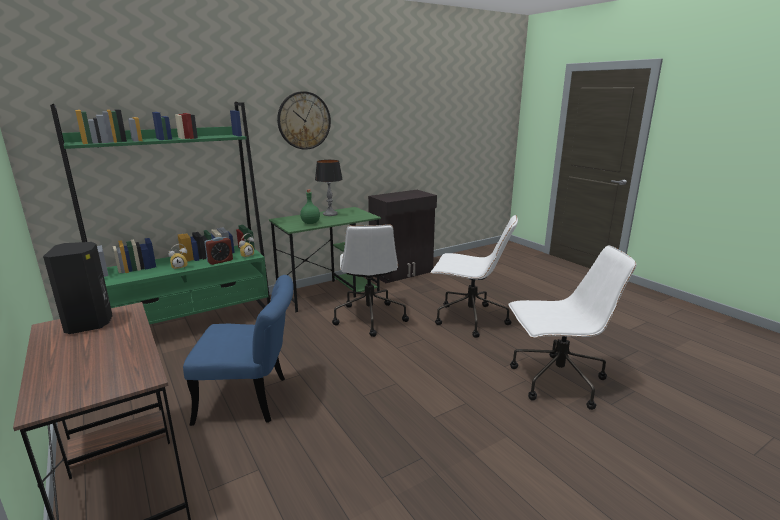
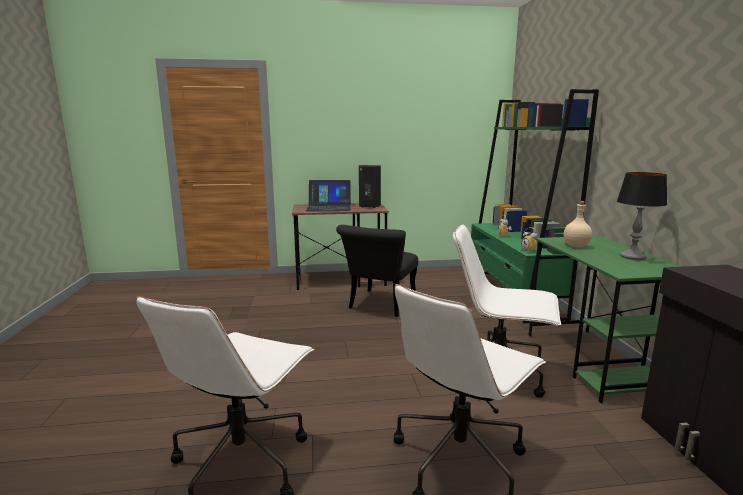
camera: 115 degrees right, 5 degrees down
(92, 360) = (329, 207): none -> laptop
(220, 261) = (516, 244): alarm clock -> none
(252, 399) = (379, 306): blue chair -> black chair
(304, 120) = (664, 111): wall clock -> none
(310, 223) = (576, 246): green bottle -> beige bottle

